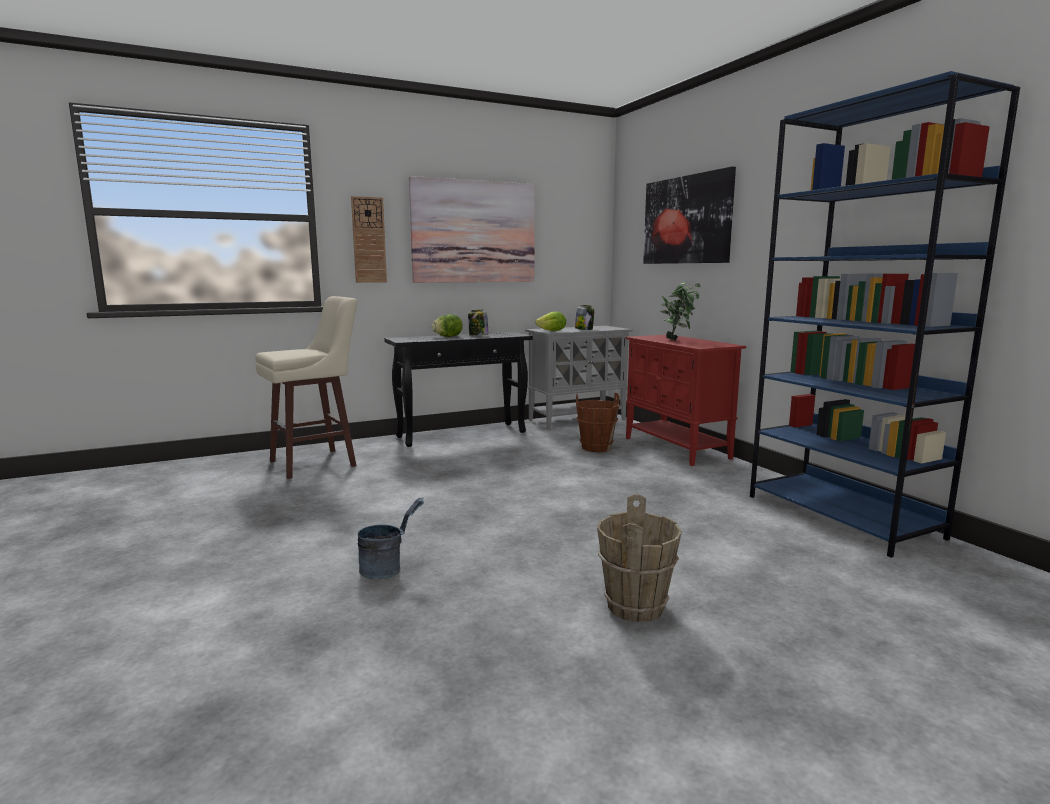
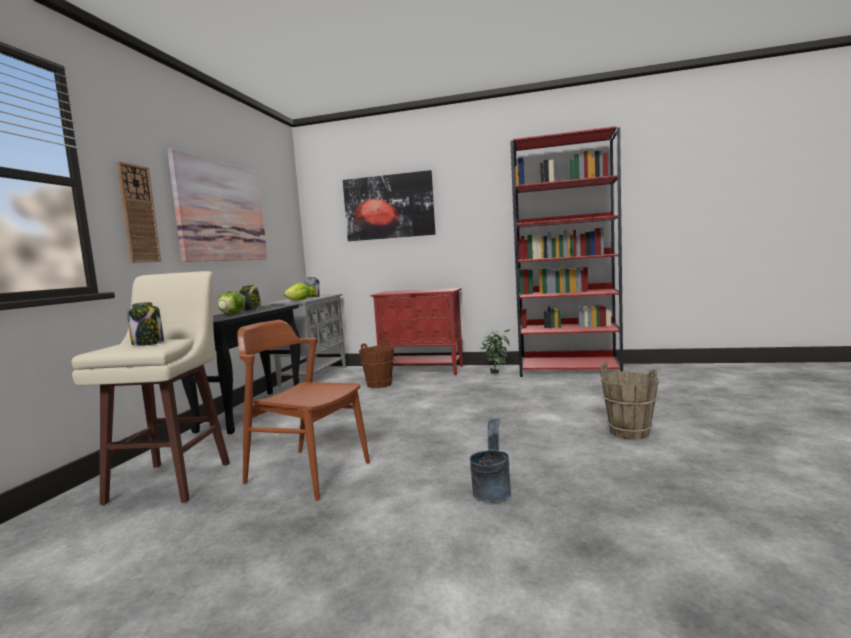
camera: 50 degrees left, 5 degrees down
(291, 352) = (148, 343): none -> jar
(362, 493) = (307, 472): none -> brown chair
(678, 340) = (413, 291): potted plant -> potted plant (496, 373)
(842, 516) = (569, 370): blue bookcase -> red bookcase

